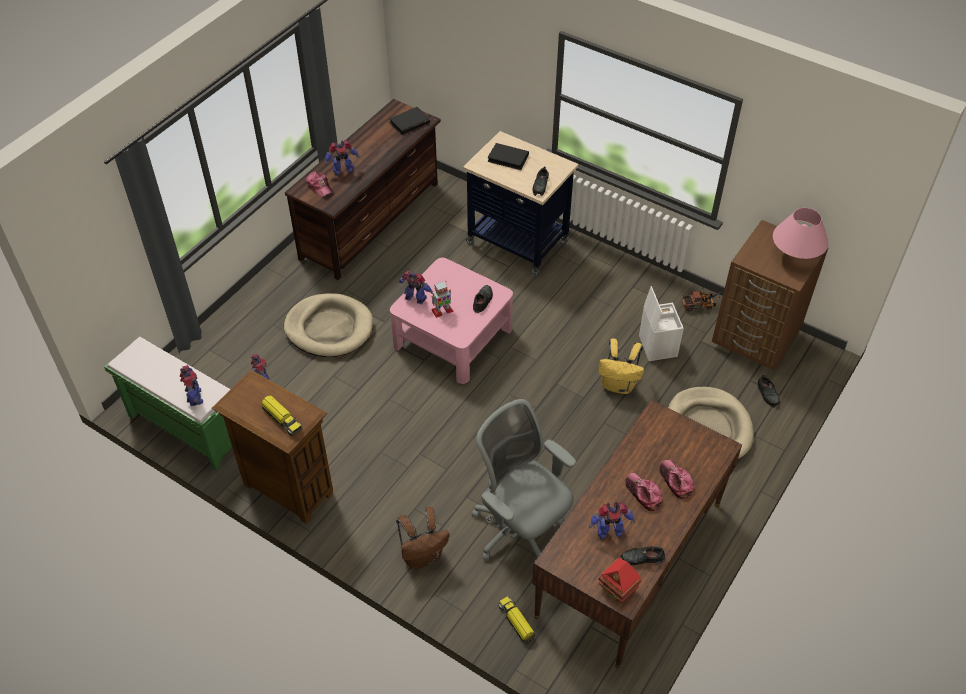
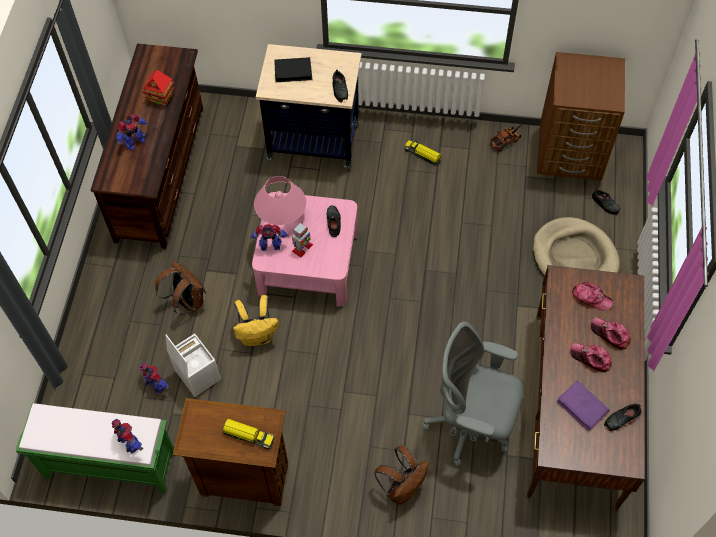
camera: 25 degrees left, 10 degrees up
(319, 186) = (122, 169): cap -> cap (591, 298)
(329, 328) = (187, 302): beige dog bed -> brown backpack
(409, 123) = (169, 65): black book -> none
(516, 622) = (514, 510): toy truck -> toy truck (423, 155)
(609, 531) = (582, 406): toy robot -> purple book
(618, 385) = (479, 248): yellow backpack -> yellow backpack (258, 336)
(618, 589) = (618, 456): toy house -> toy house (161, 97)
(657, 345) = (491, 196): white storage box -> white storage box (196, 374)
(795, 255) = (602, 77): pink table lamp -> pink table lamp (281, 214)

